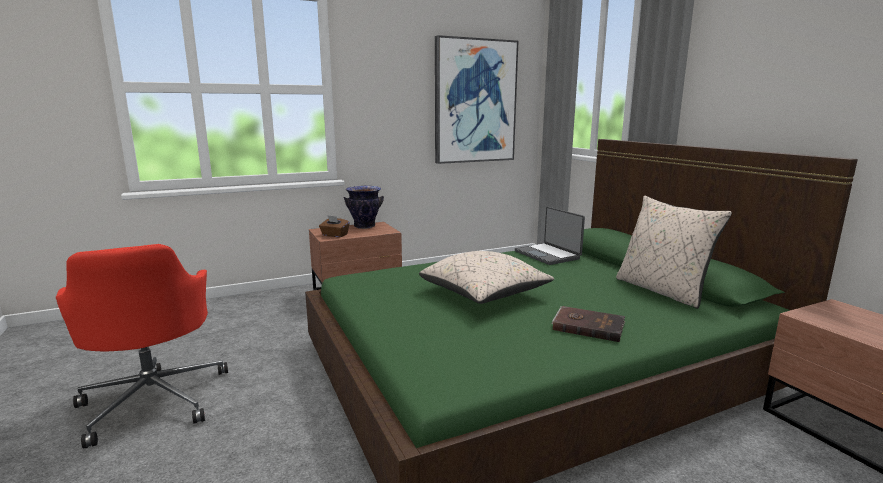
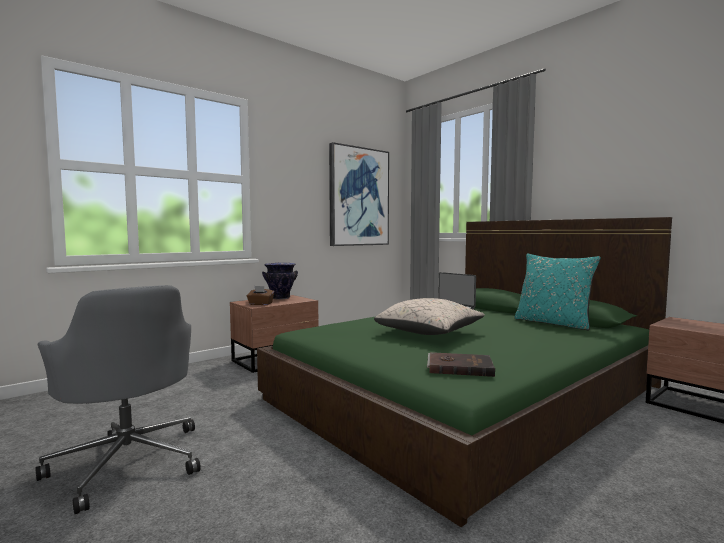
camera: 15 degrees left, 10 degrees down
(155, 399) = (129, 461): red office chair -> grey office chair
(588, 326) = (528, 344): brown book -> brown book (459, 367)
(662, 291) = (553, 323): beige pillow -> turquoise pillow

